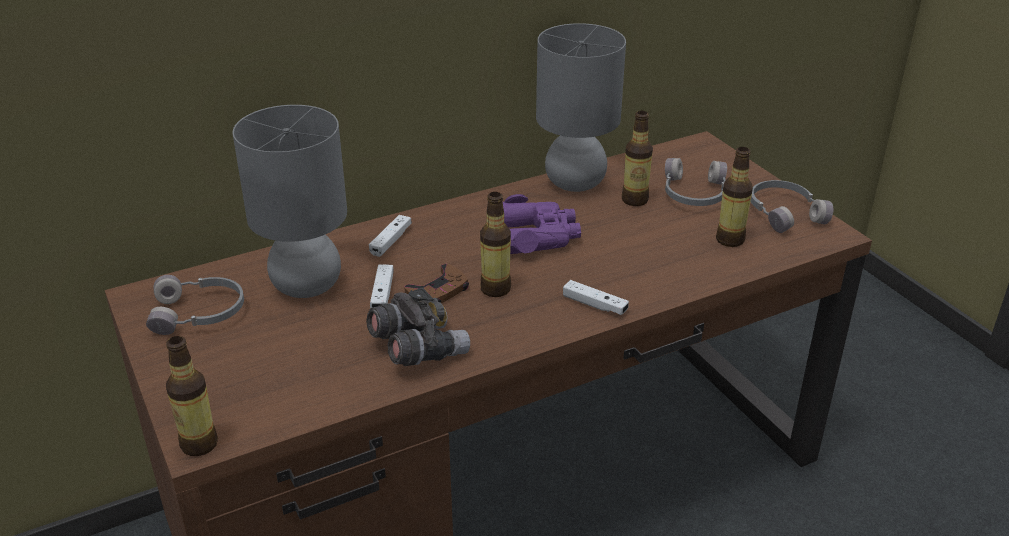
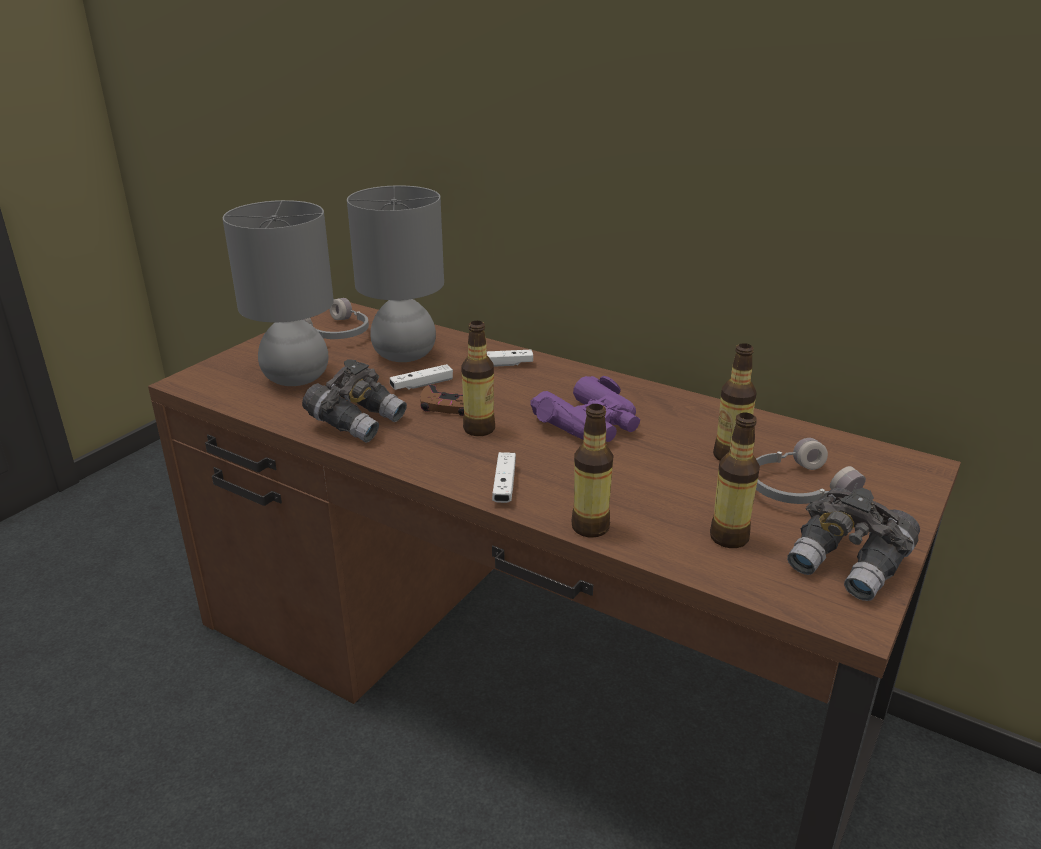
camera: 60 degrees right, 5 degrees down
(199, 444) = (187, 381): bottle -> bottle (590, 527)
(575, 183) = (714, 416): grey table lamp -> grey table lamp (295, 378)
(784, 213) = (848, 565): grey headphones -> grey binoculars

